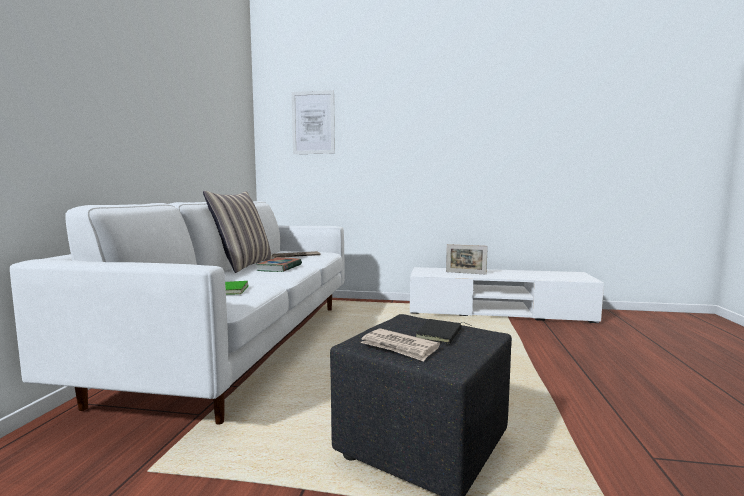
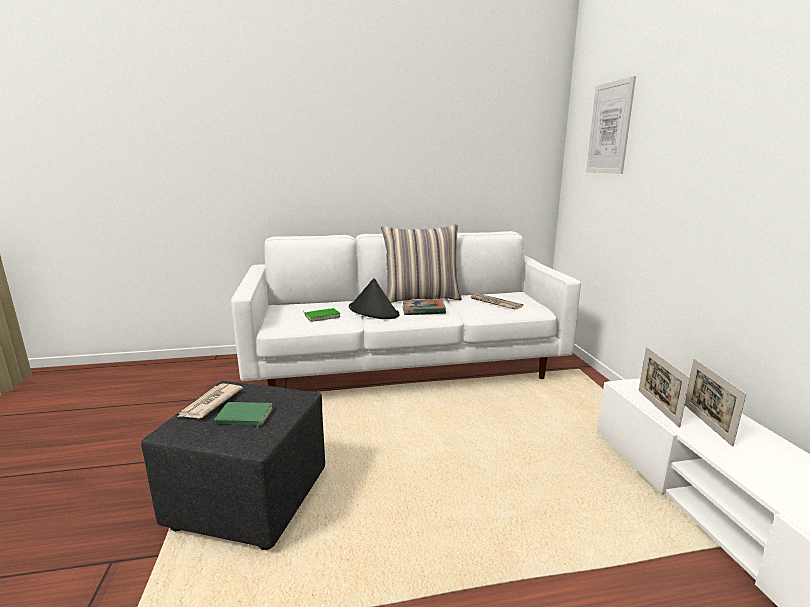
camera: 70 degrees right, 10 degrees up
(252, 277) = (373, 311): none -> black hat
(441, 335) = (244, 417): black book -> green book
(446, 275) = (657, 408): none -> picture frame

